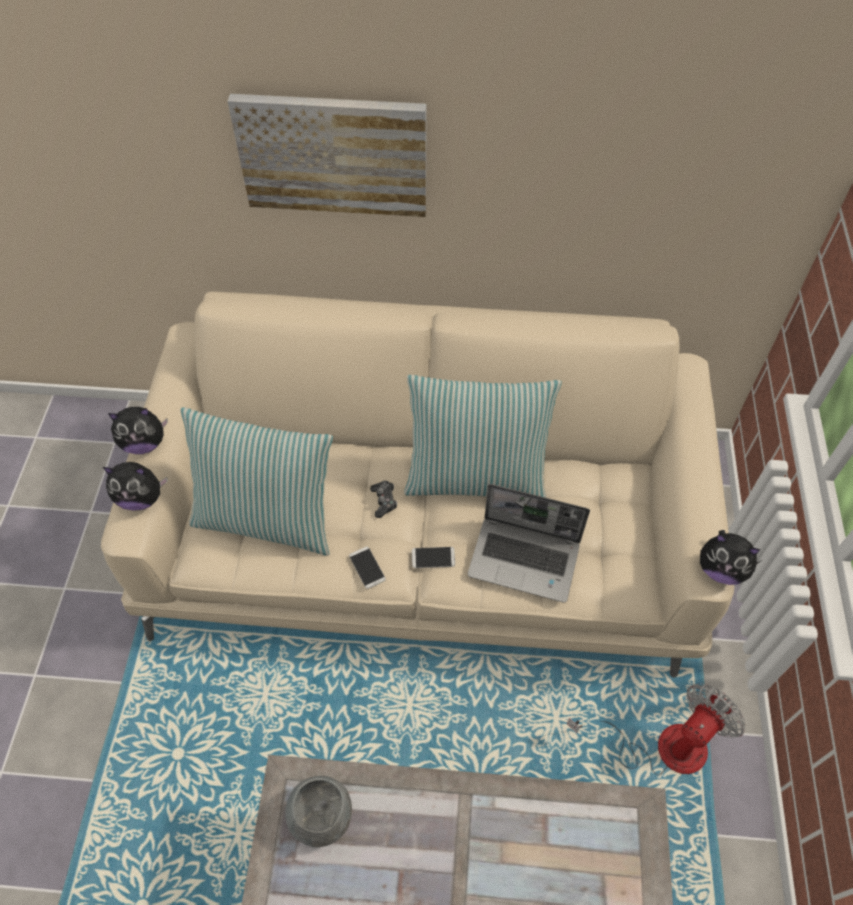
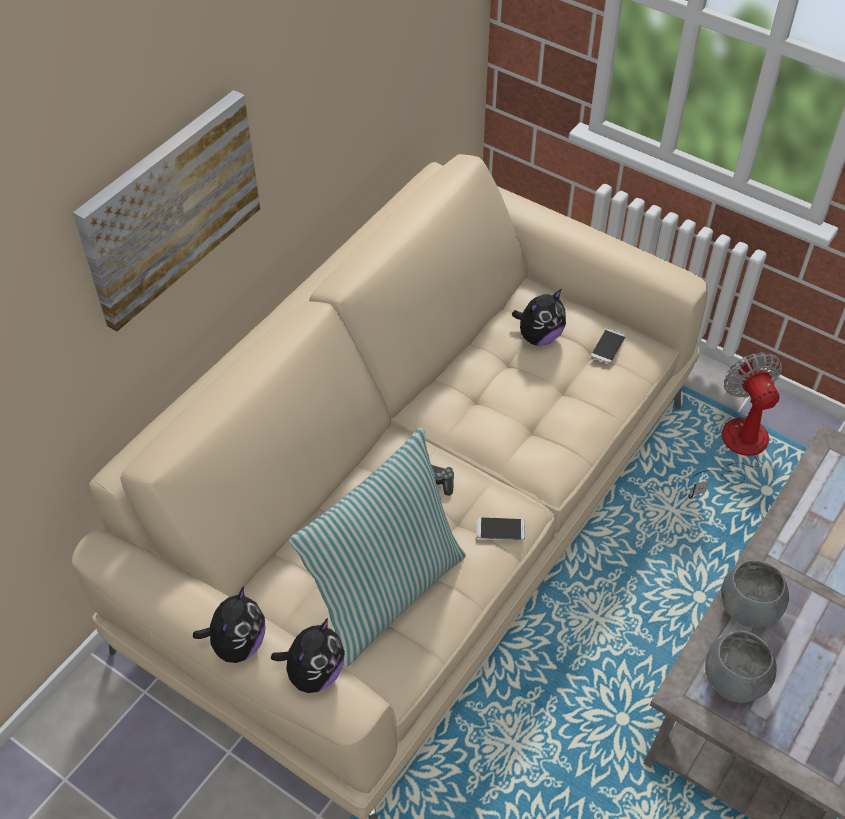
camera: 60 degrees left, 5 degrees down
(403, 800) = (749, 608): none -> grey bowl
(433, 557) = (523, 472): phone -> phone (608, 346)
(475, 477) = (455, 400): pillow -> none
(525, 559) = (569, 405): laptop -> none
(721, 569) = (681, 271): plush toy -> plush toy (539, 337)

